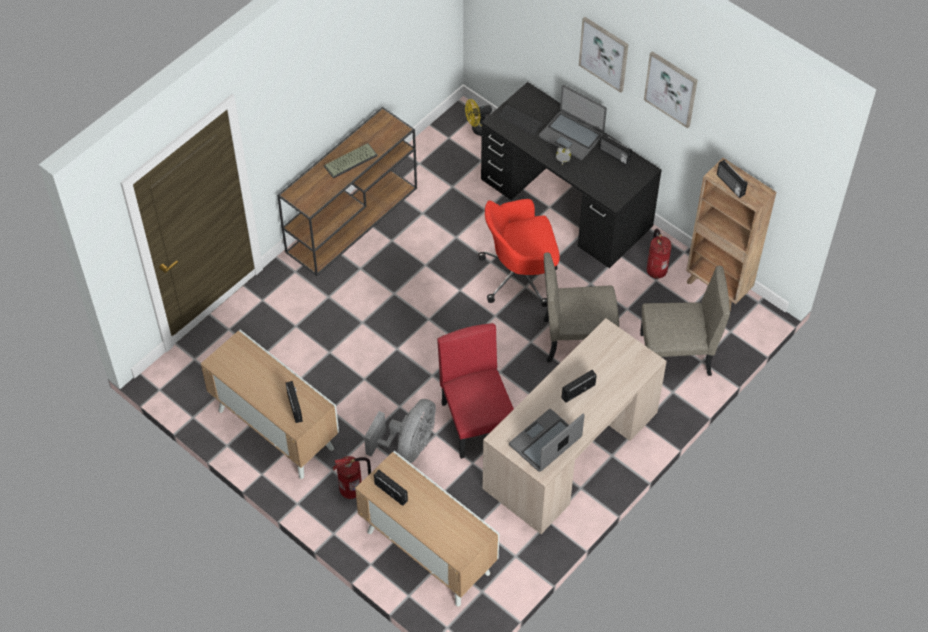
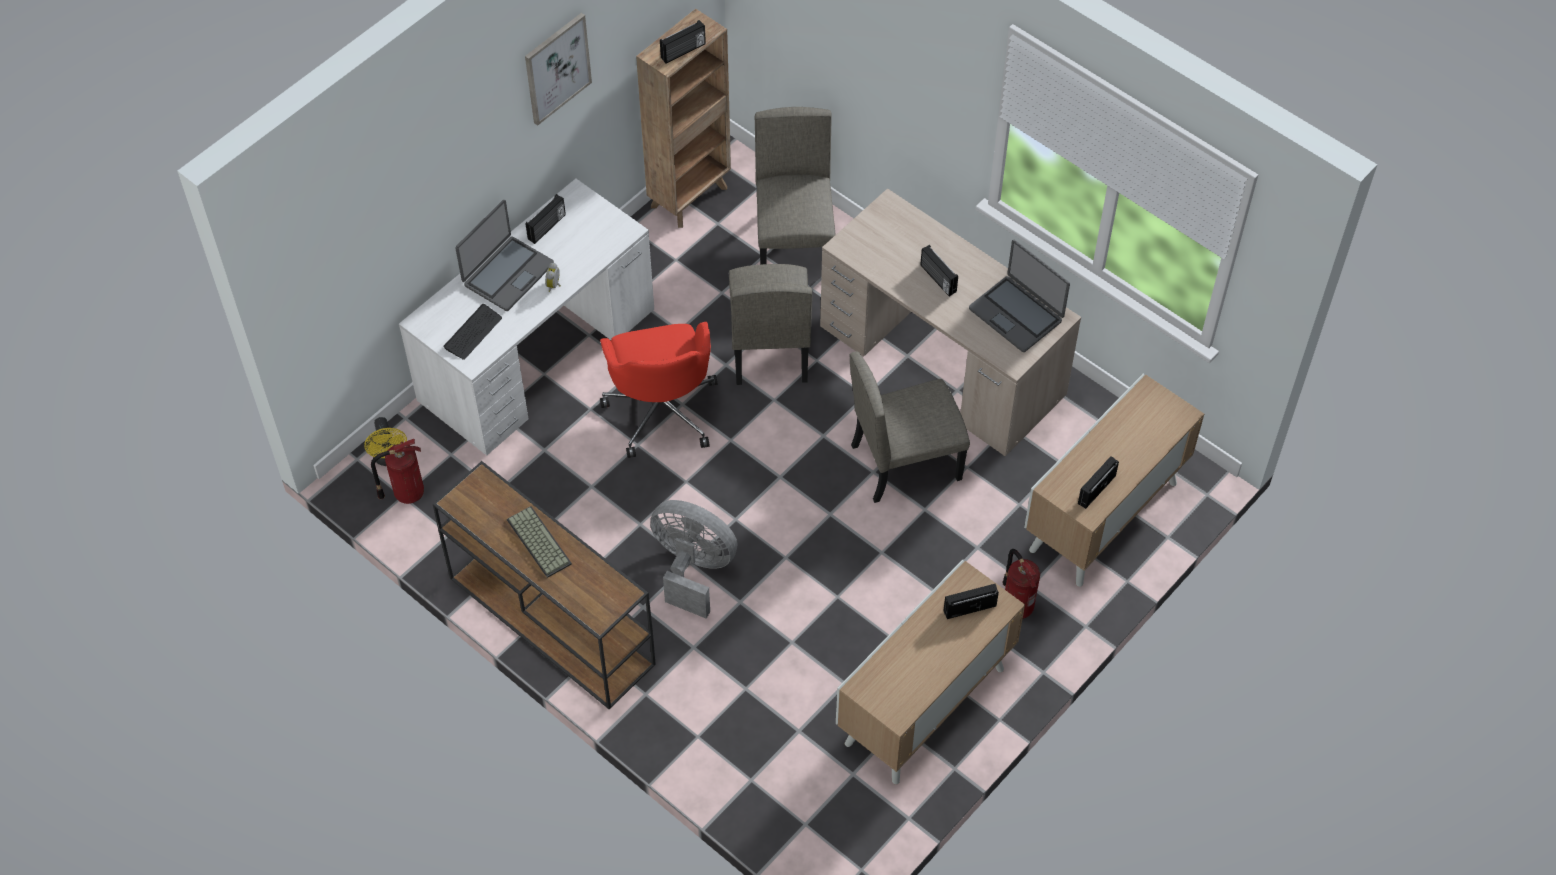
camera: 90 degrees left, 0 degrees up
(408, 446) = (945, 541): grey fan -> grey fan (692, 569)
(477, 423) = (905, 461): red chair -> beige chair
(566, 203) = (538, 354): black desk -> white desk
(604, 53) = (474, 144): picture -> none
(656, 270) = (659, 258): fire extinguisher -> fire extinguisher (406, 493)

